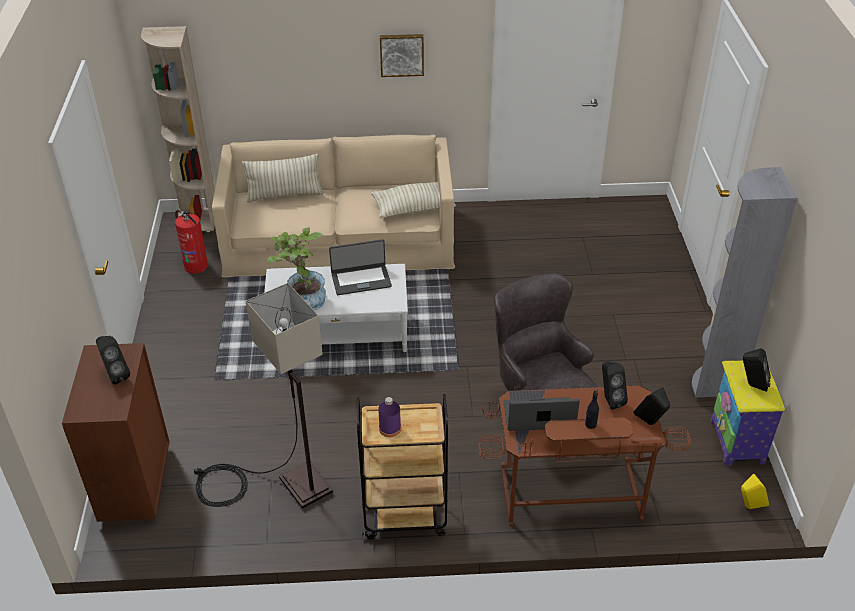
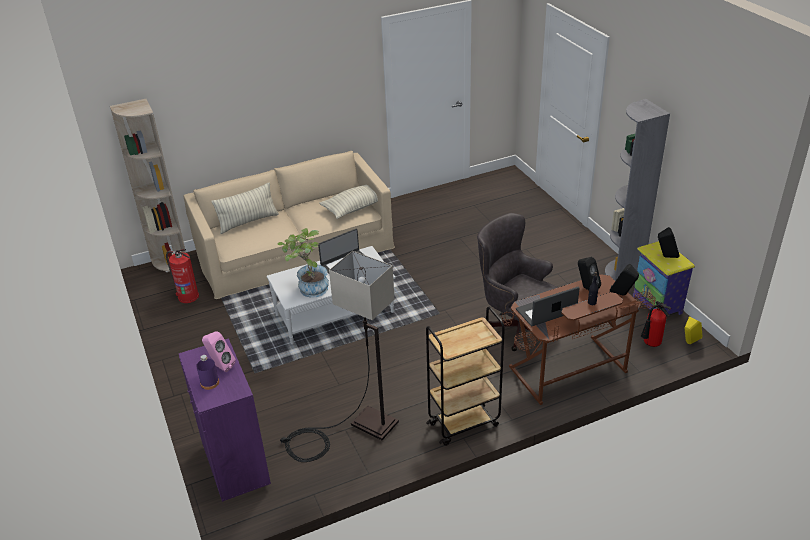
camera: 20 degrees left, 5 degrees down
(115, 375) = (220, 366): black speaker -> pink speaker
(135, 484) = (235, 465): brown cabinet -> purple cabinet
(390, 428) = (458, 343): purple bottle -> purple bottle (209, 383)
(401, 54) = (317, 91): picture -> none
(696, 492) = (650, 344): none -> fire extinguisher

